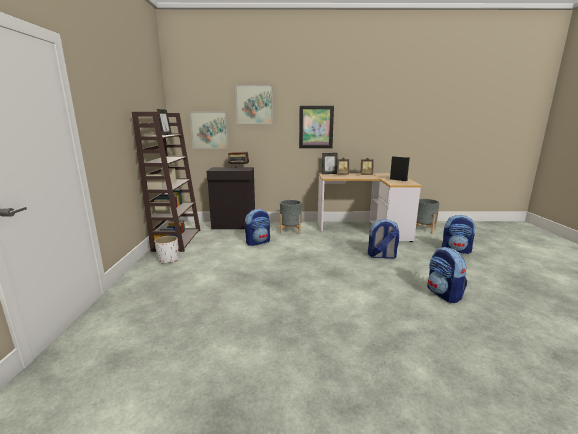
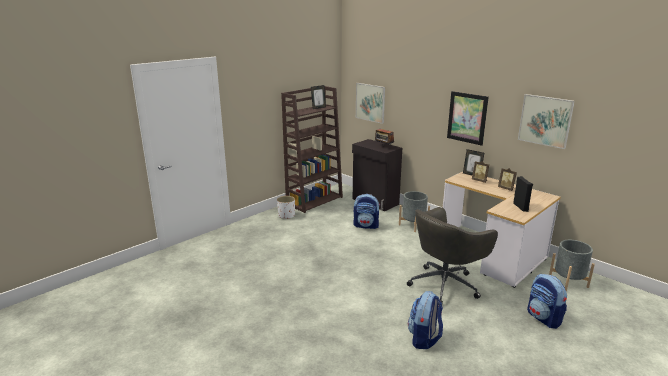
camera: 45 degrees right, 5 degrees up
(254, 104) = (409, 83): picture -> picture (545, 120)
(381, 256) = (445, 285): backpack -> grey office chair

